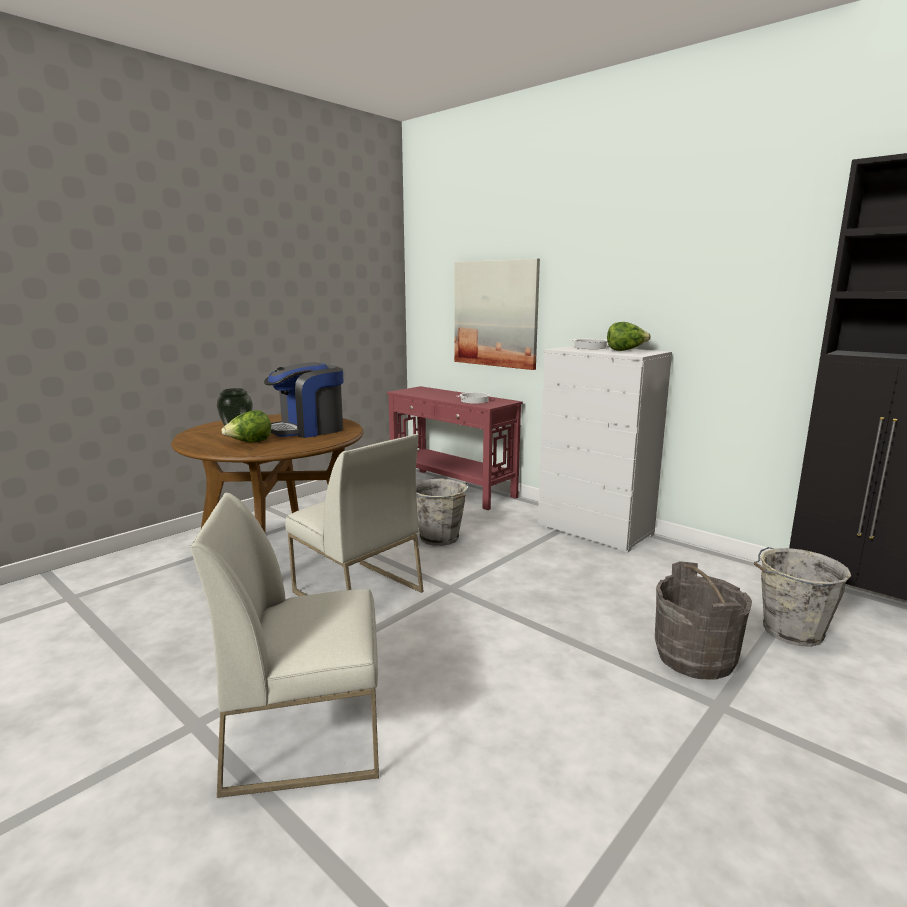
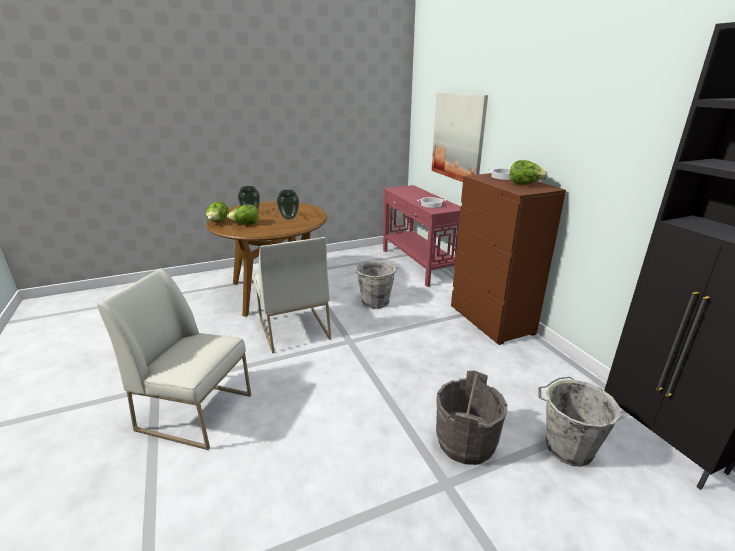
camera: 25 degrees right, 10 degrees up
(199, 445) = (218, 222): none -> lettuce
(308, 430) = (289, 218): coffee machine -> vase
(595, 530) = (491, 320): white dresser -> brown dresser

